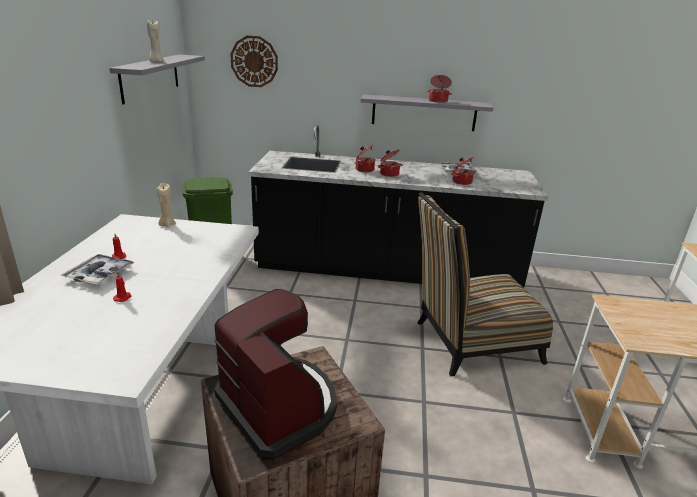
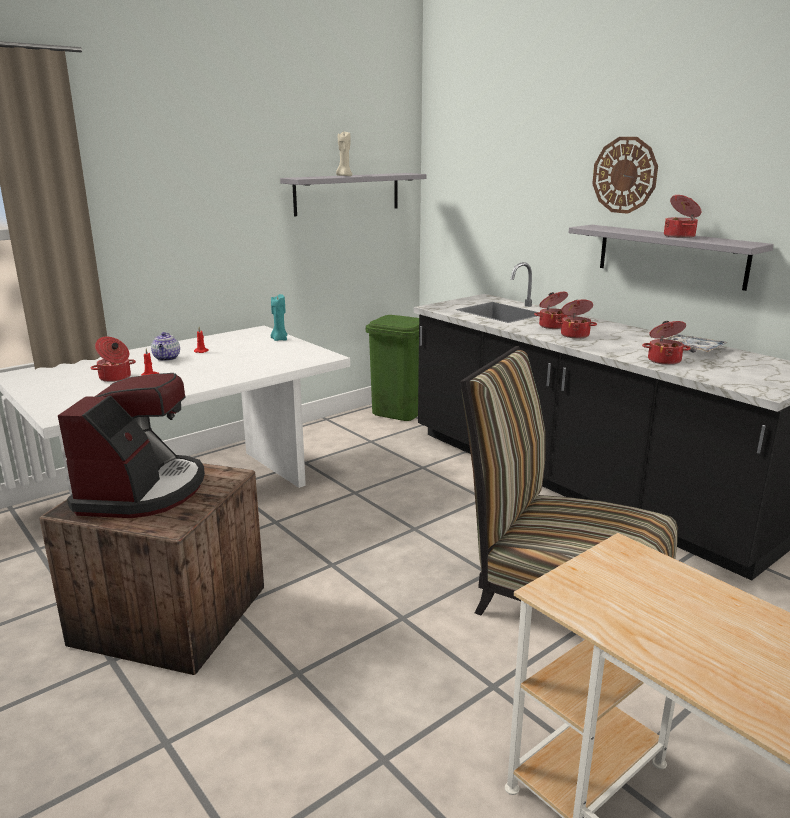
camera: 45 degrees right, 5 degrees down
(90, 313) = (115, 378): none -> cooking pot
(99, 274) = (167, 358): tray -> teapot
(167, 225) = (279, 339): beige candle -> turquoise candle
(254, 61) = (479, 181): wall clock -> wall clock (624, 175)

